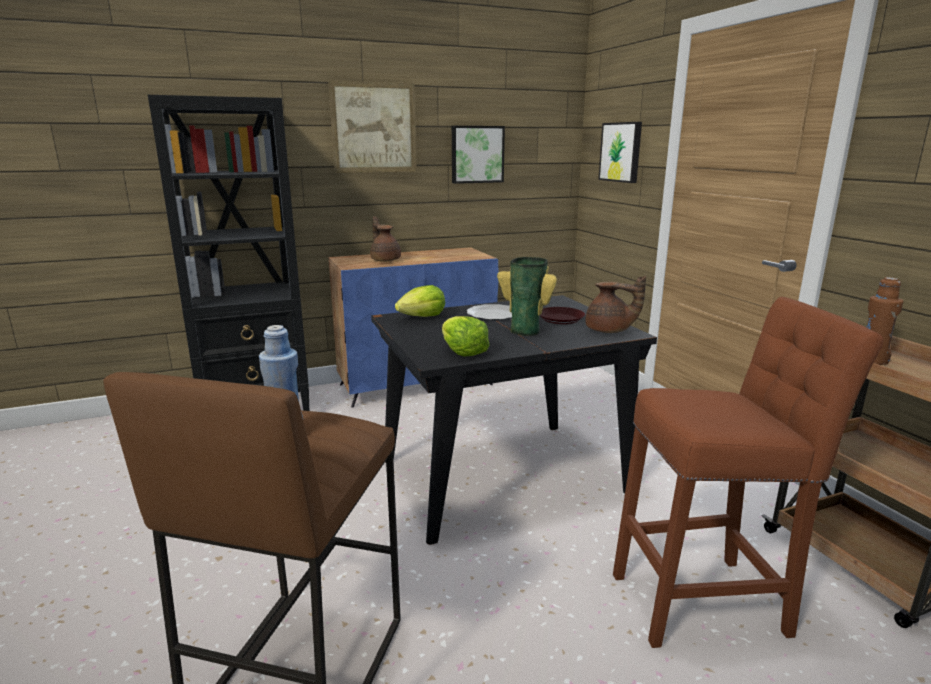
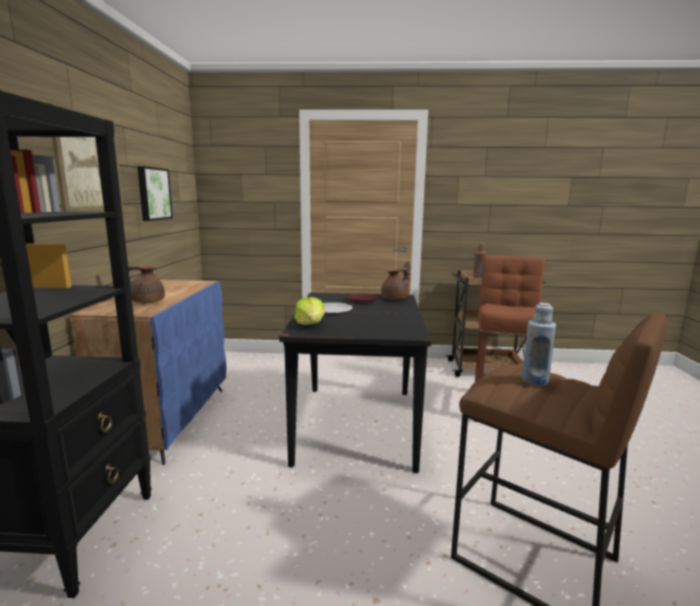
camera: 65 degrees left, 5 degrees down
(463, 352) = (403, 327): lettuce -> none
(526, 329) = (374, 309): vase -> none
(621, 152) = (250, 192): picture -> none

